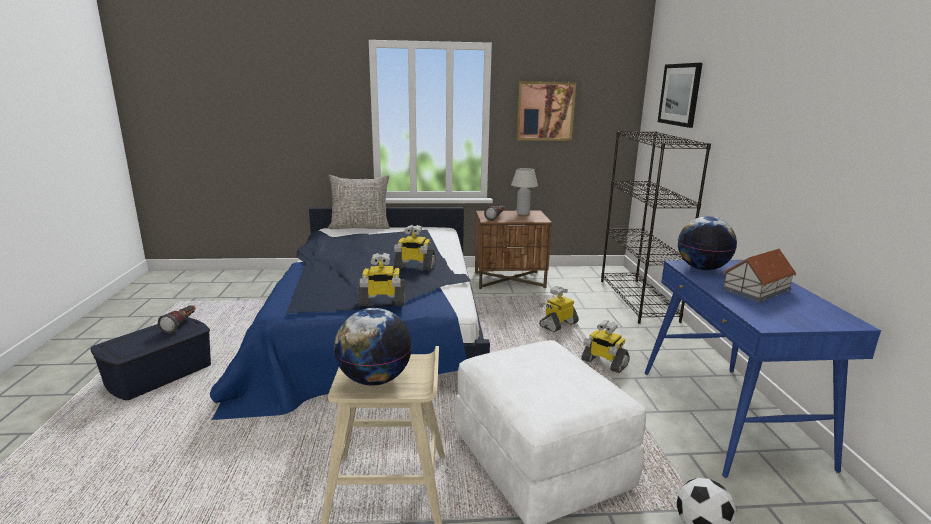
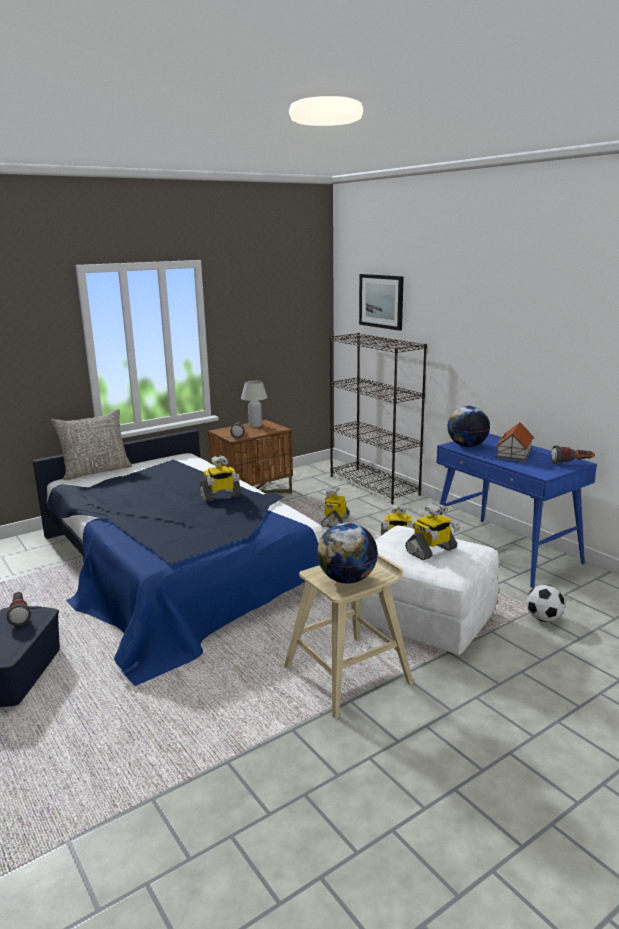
camera: 30 degrees left, 0 degrees up
(382, 302) = (241, 532): toy robot -> toy robot (431, 551)
(545, 111) = (255, 322): picture -> none
(835, 321) = (572, 463): none -> flashlight

